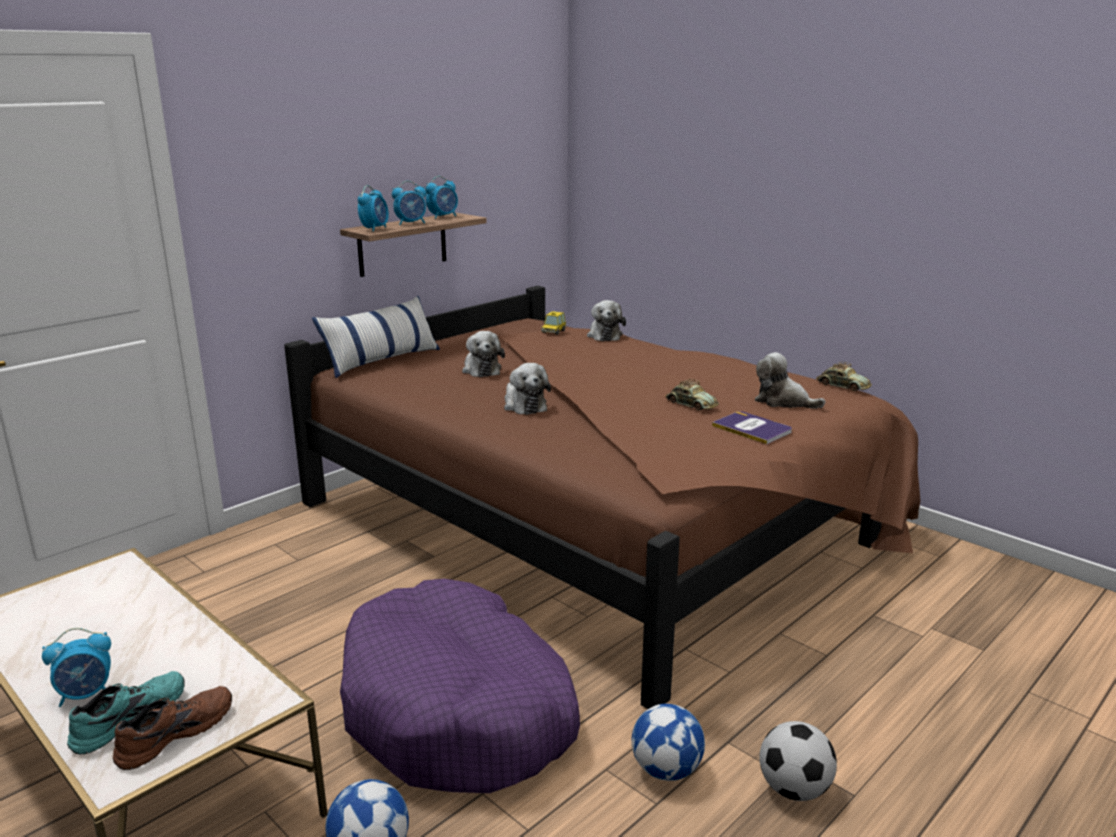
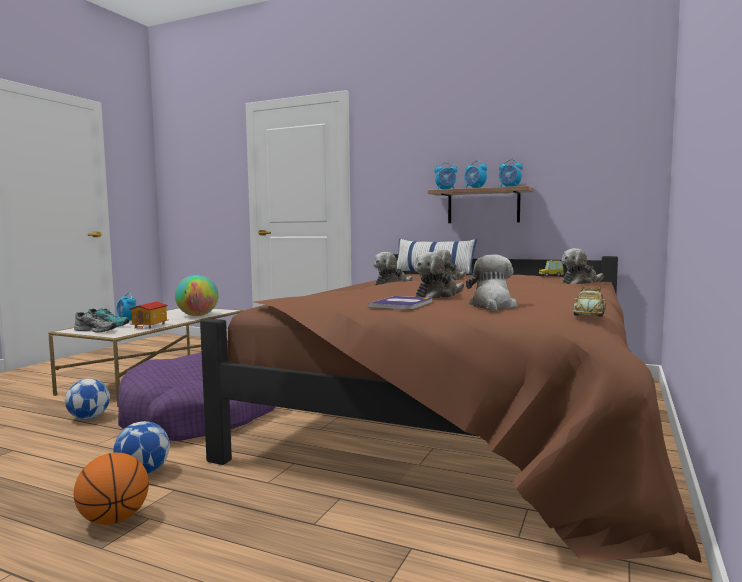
camera: 70 degrees right, 15 degrees down
(139, 600) = (197, 316): none -> globe
(174, 733) = (96, 330): brown shoe -> grey shoe
(204, 659) = (150, 326): none -> toy house
(690, 404) = (438, 295): toy car -> plush toy
(794, 789) = (114, 520): football -> basketball

